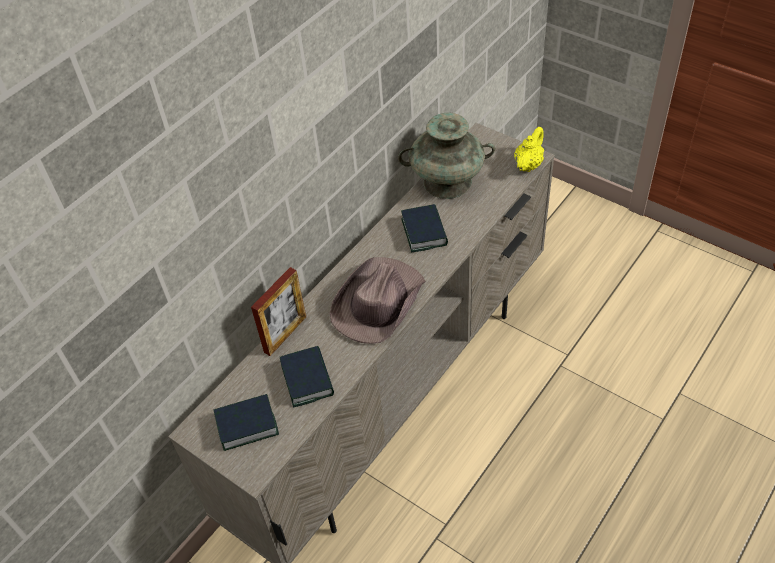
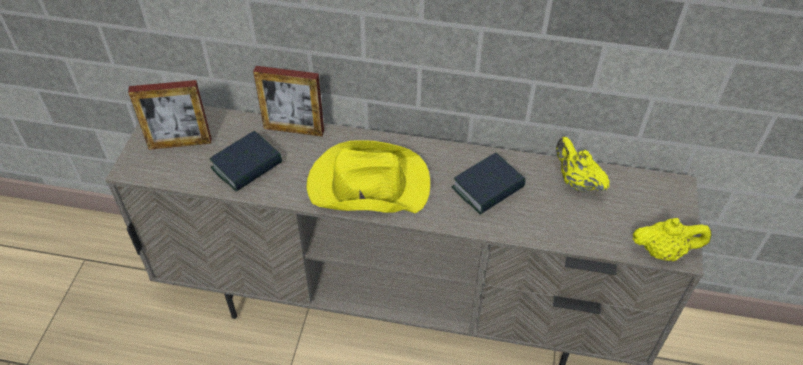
camera: 60 degrees right, 0 degrees up
(246, 425) = (180, 143): book -> picture frame
(377, 303) = (367, 184): brown hat -> yellow hat
(446, 182) = (576, 182): turquoise vase -> yellow teapot

